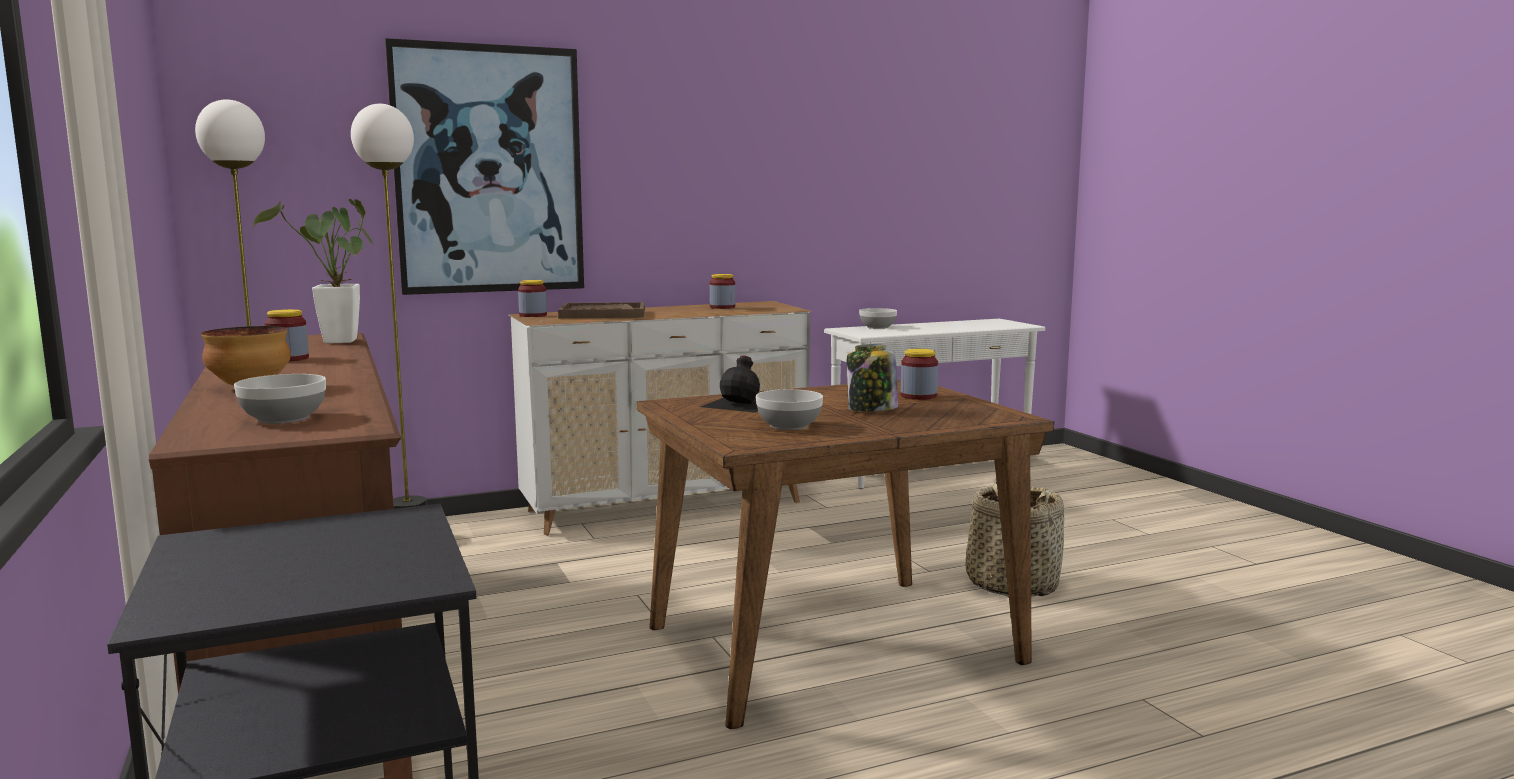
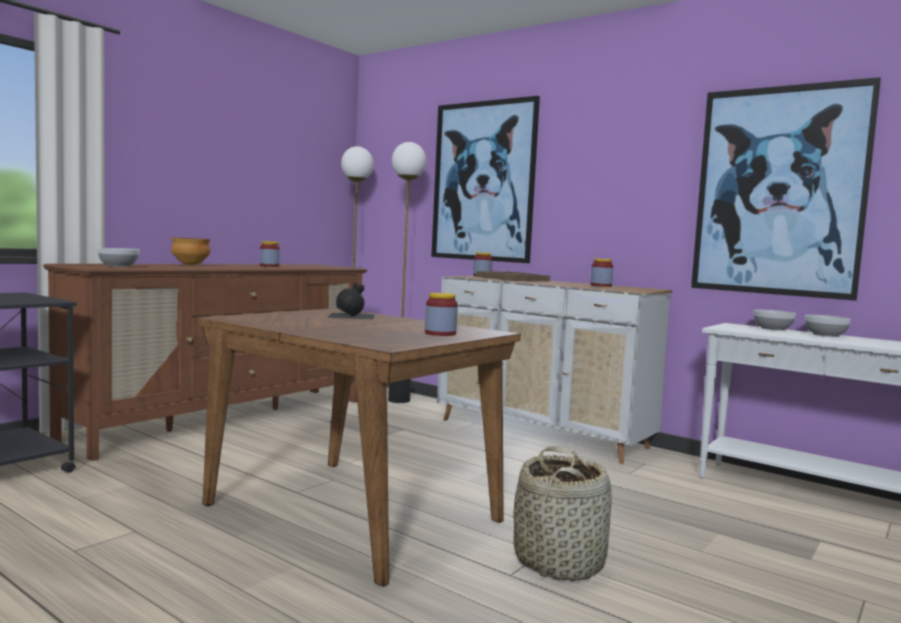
camera: 60 degrees right, 5 degrees down
(338, 342) = (326, 267): potted plant -> none
(789, 425) = (293, 321): bowl -> bowl (826, 335)
(859, 189) = (779, 191): none -> picture
(871, 410) = (368, 328): jar -> none

